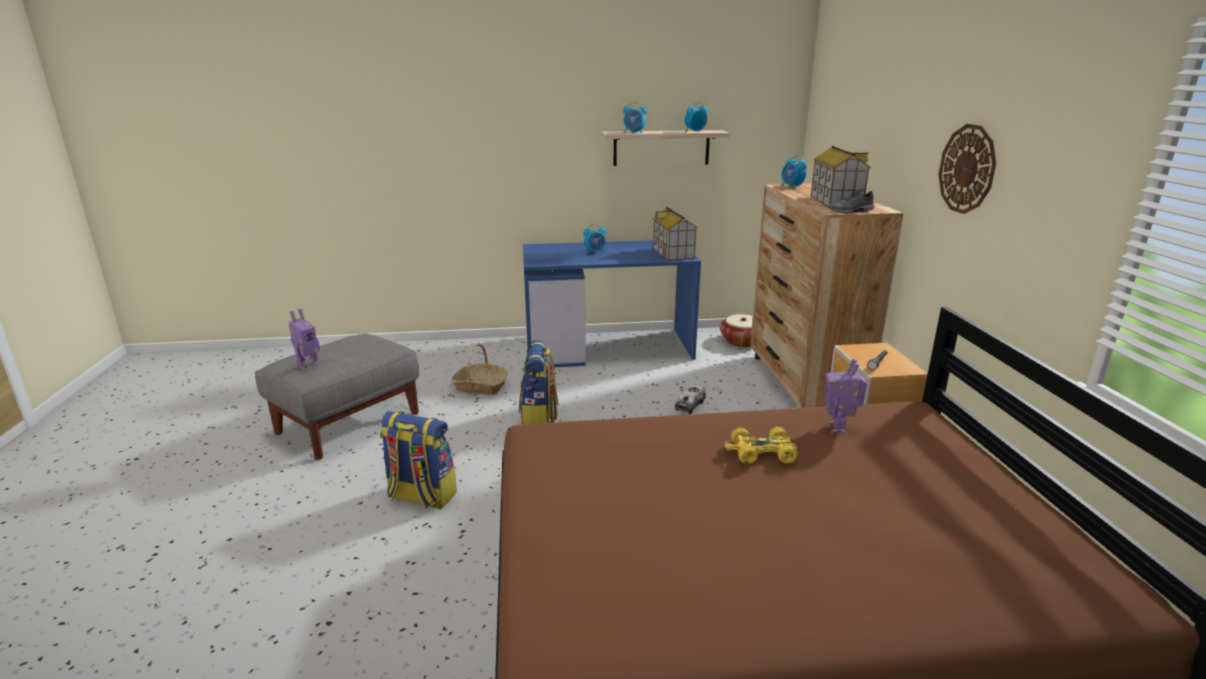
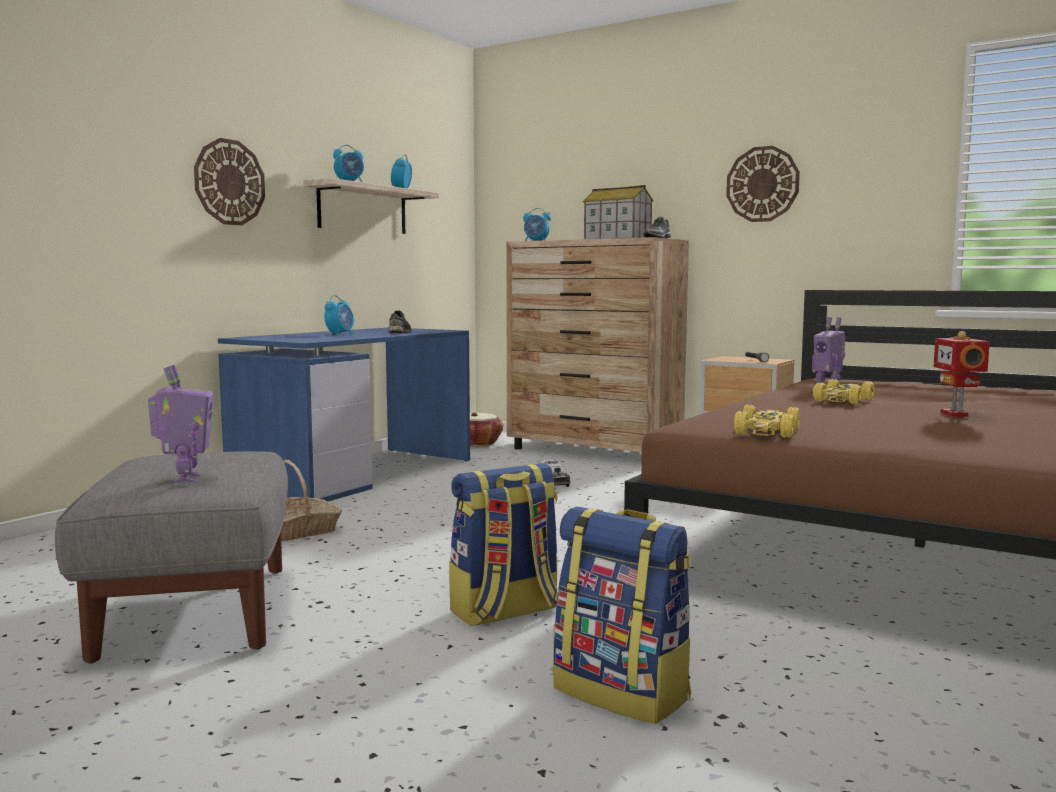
camera: 50 degrees left, 15 degrees down
(535, 140) = (229, 182): none -> wall clock
(539, 417) = (441, 528): backpack -> backpack (623, 693)
(544, 464) = (767, 432): none -> yellow toy car
(636, 257) = (399, 333): none -> grey shoe
(673, 253) = (423, 330): toy house -> none
(754, 522) = (956, 414): none -> toy robot

